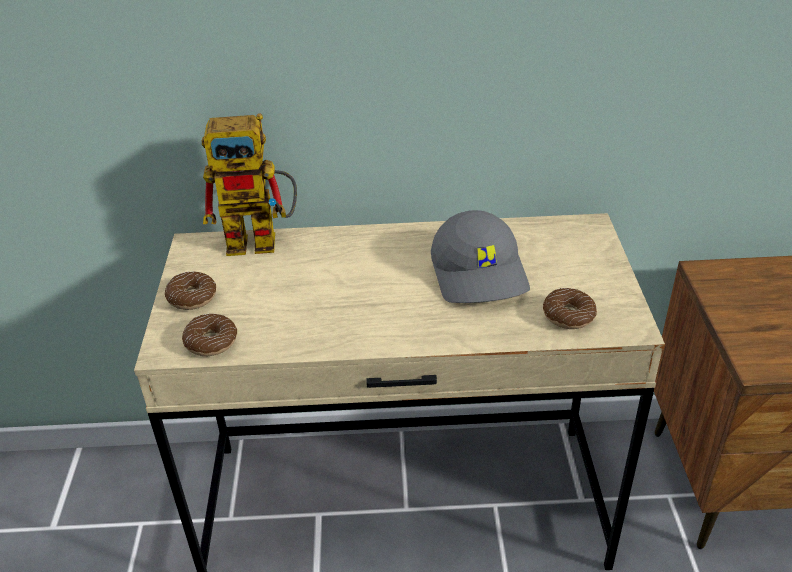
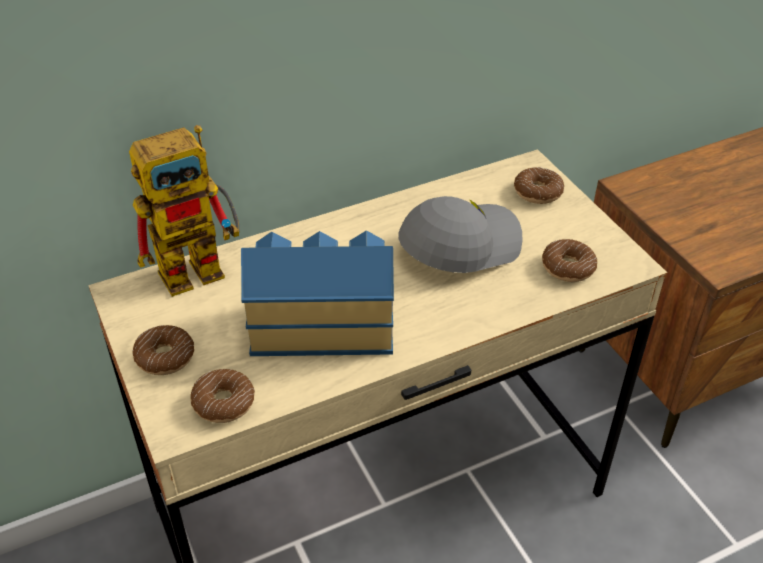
camera: 25 degrees left, 5 degrees up
(324, 304) = (321, 323): none -> toy house
(480, 274) = (459, 245): grey cap -> grey cap turned 90 degrees counterclockwise
(583, 248) = (538, 192): none -> donut

